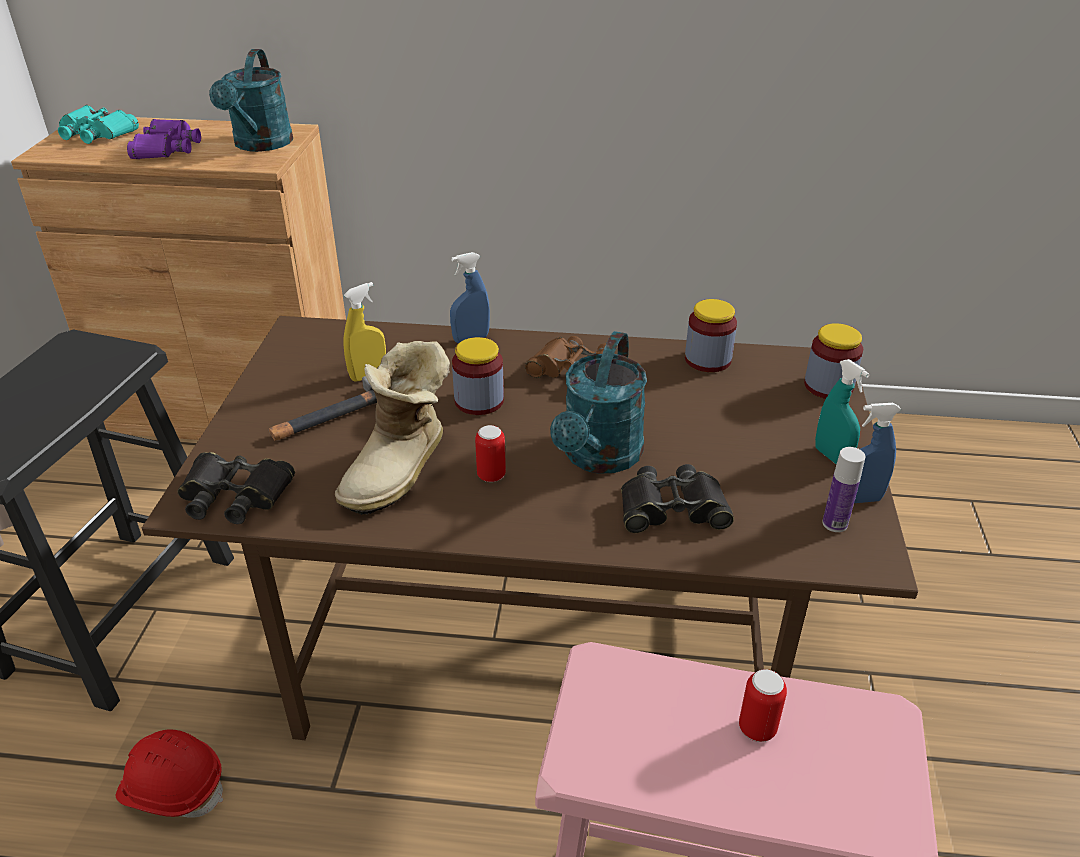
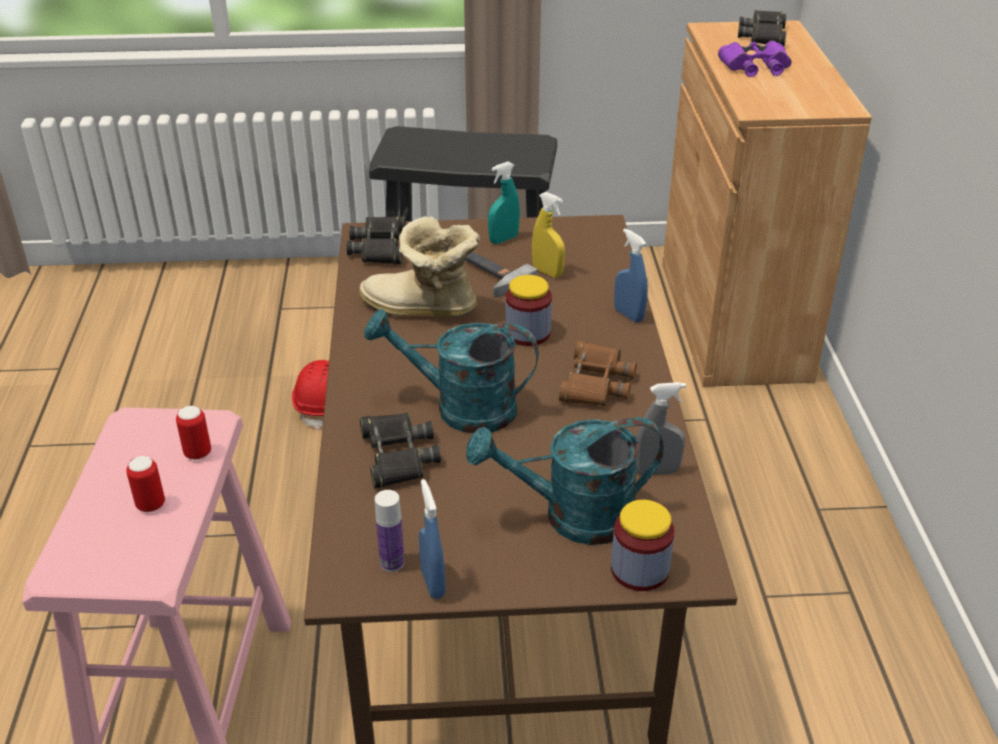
camera: 80 degrees right, 0 degrees up
(97, 133) = (763, 35): turquoise binoculars -> black binoculars
(260, 145) = (794, 101): turquoise watering can -> turquoise watering can (572, 517)
(491, 475) = (424, 353): can -> can (198, 453)
(707, 360) = (657, 471): jar -> grey spray bottle
(832, 456) = (501, 566): turquoise spray bottle -> turquoise spray bottle (503, 239)

